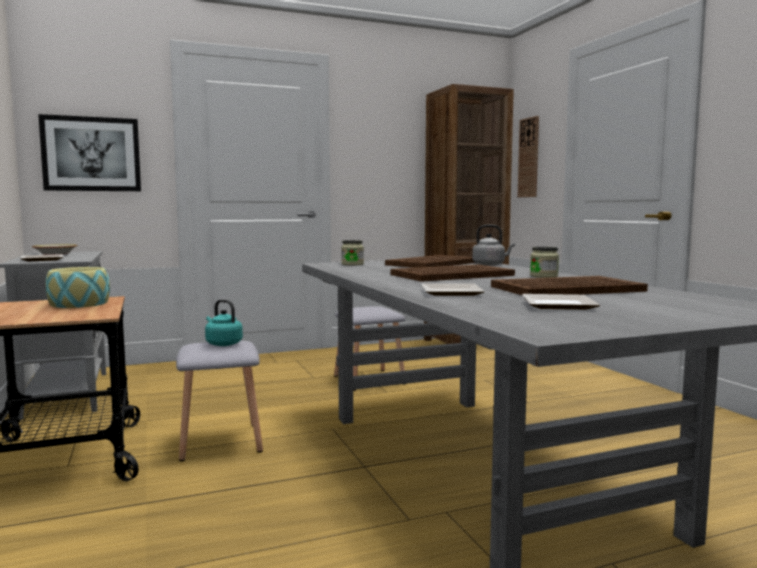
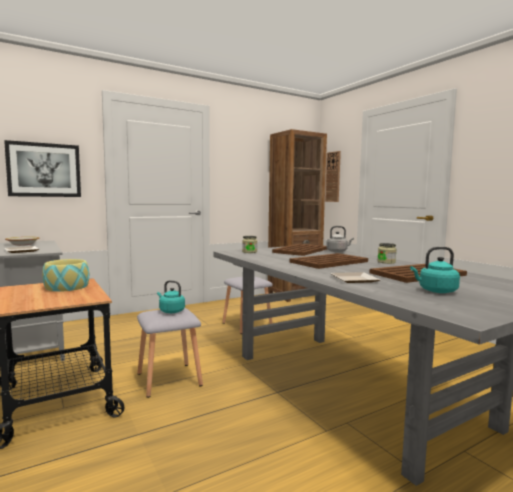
camera: 10 degrees left, 0 degrees up
(556, 306) = (435, 291): plate -> turquoise kettle

